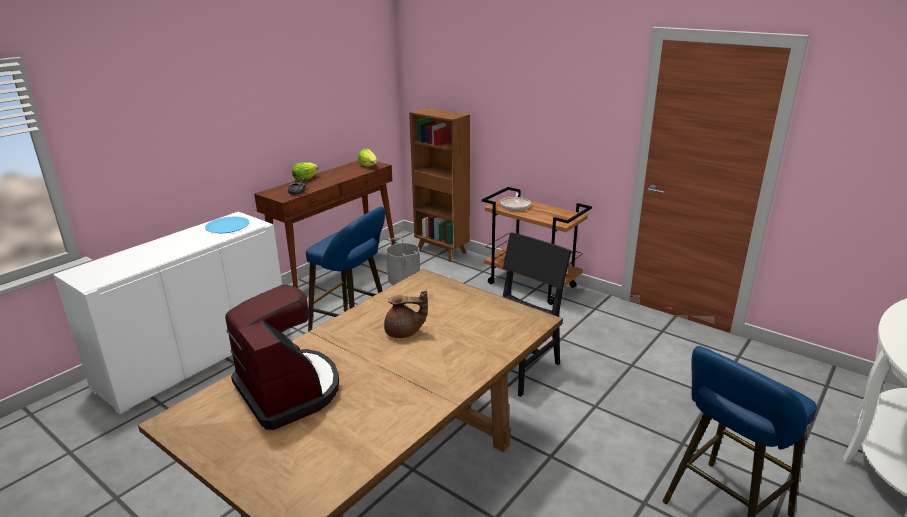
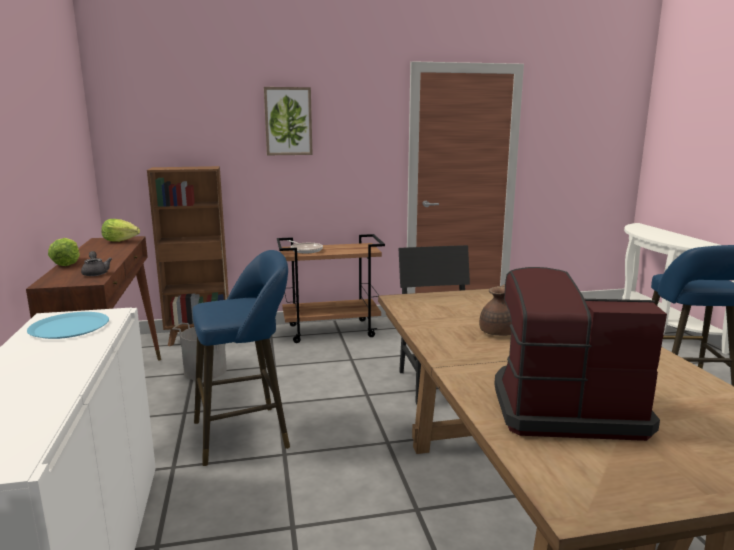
camera: 50 degrees left, 10 degrees down
(528, 80) = (288, 121): none -> picture

